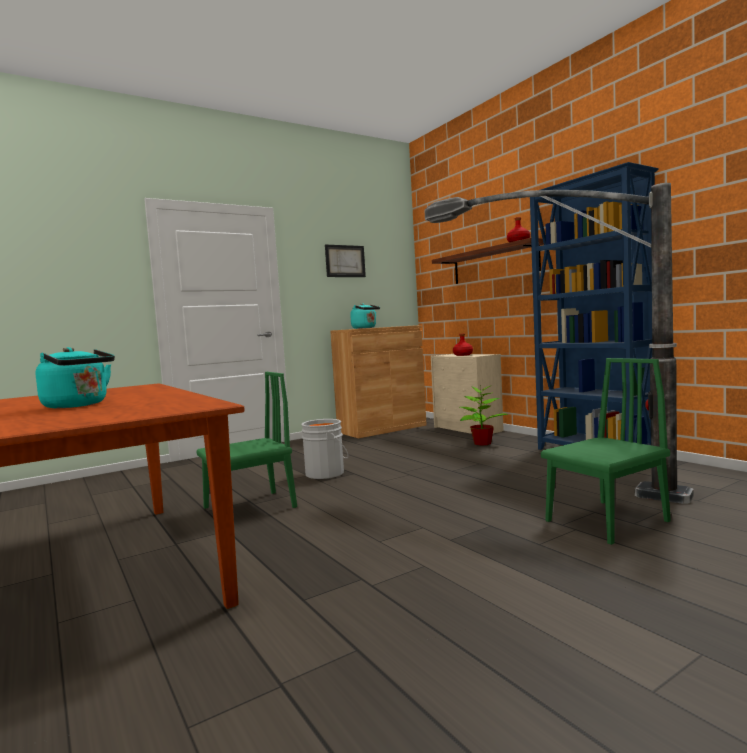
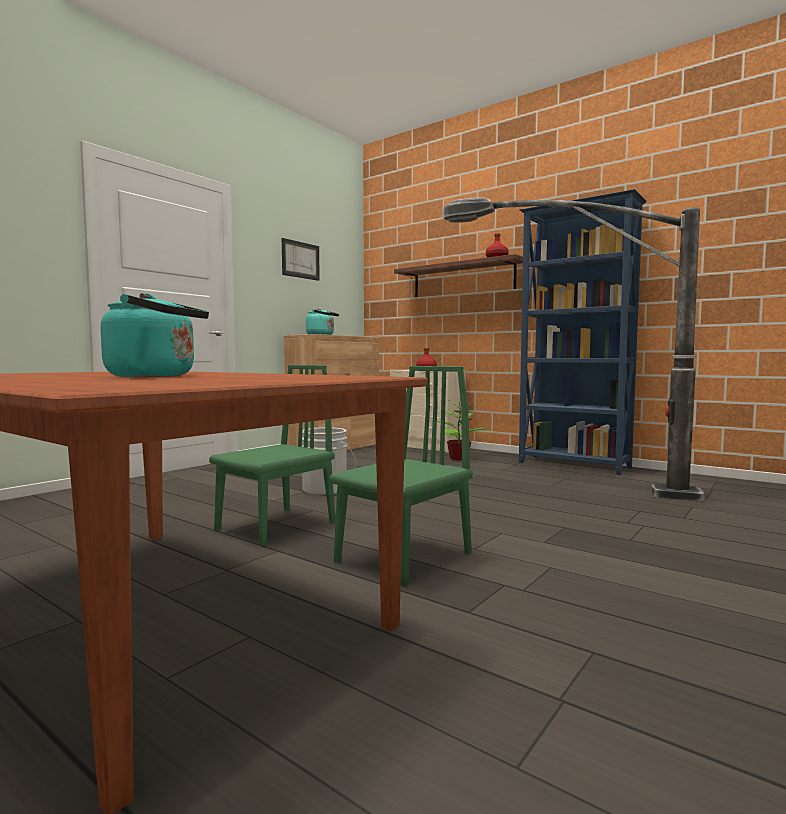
camera: 20 degrees left, 0 degrees up
(606, 521) = (659, 517): green chair -> green chair (404, 557)

